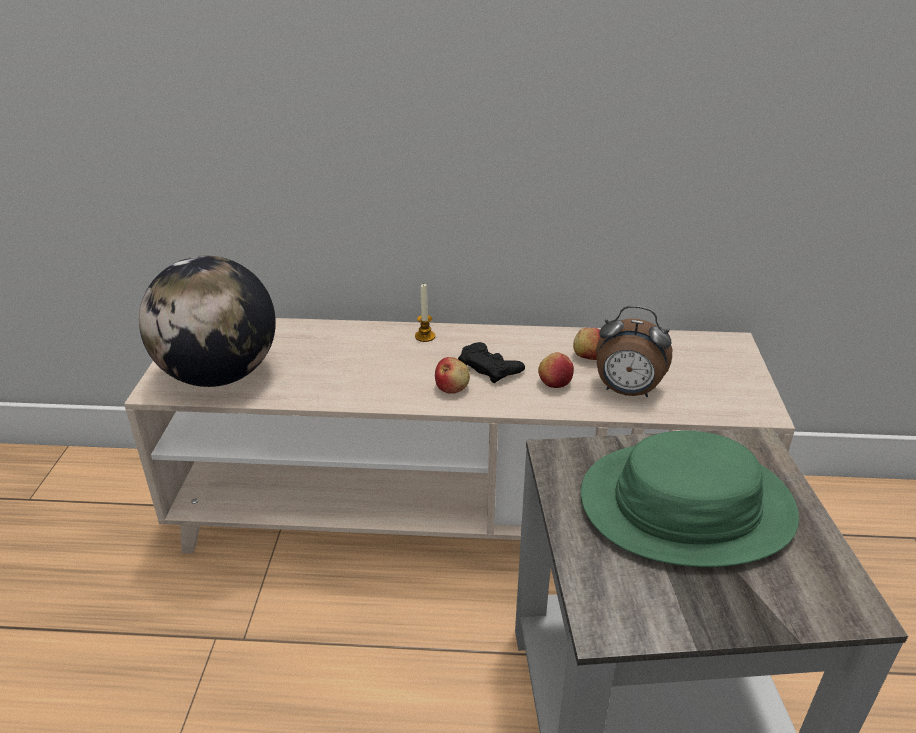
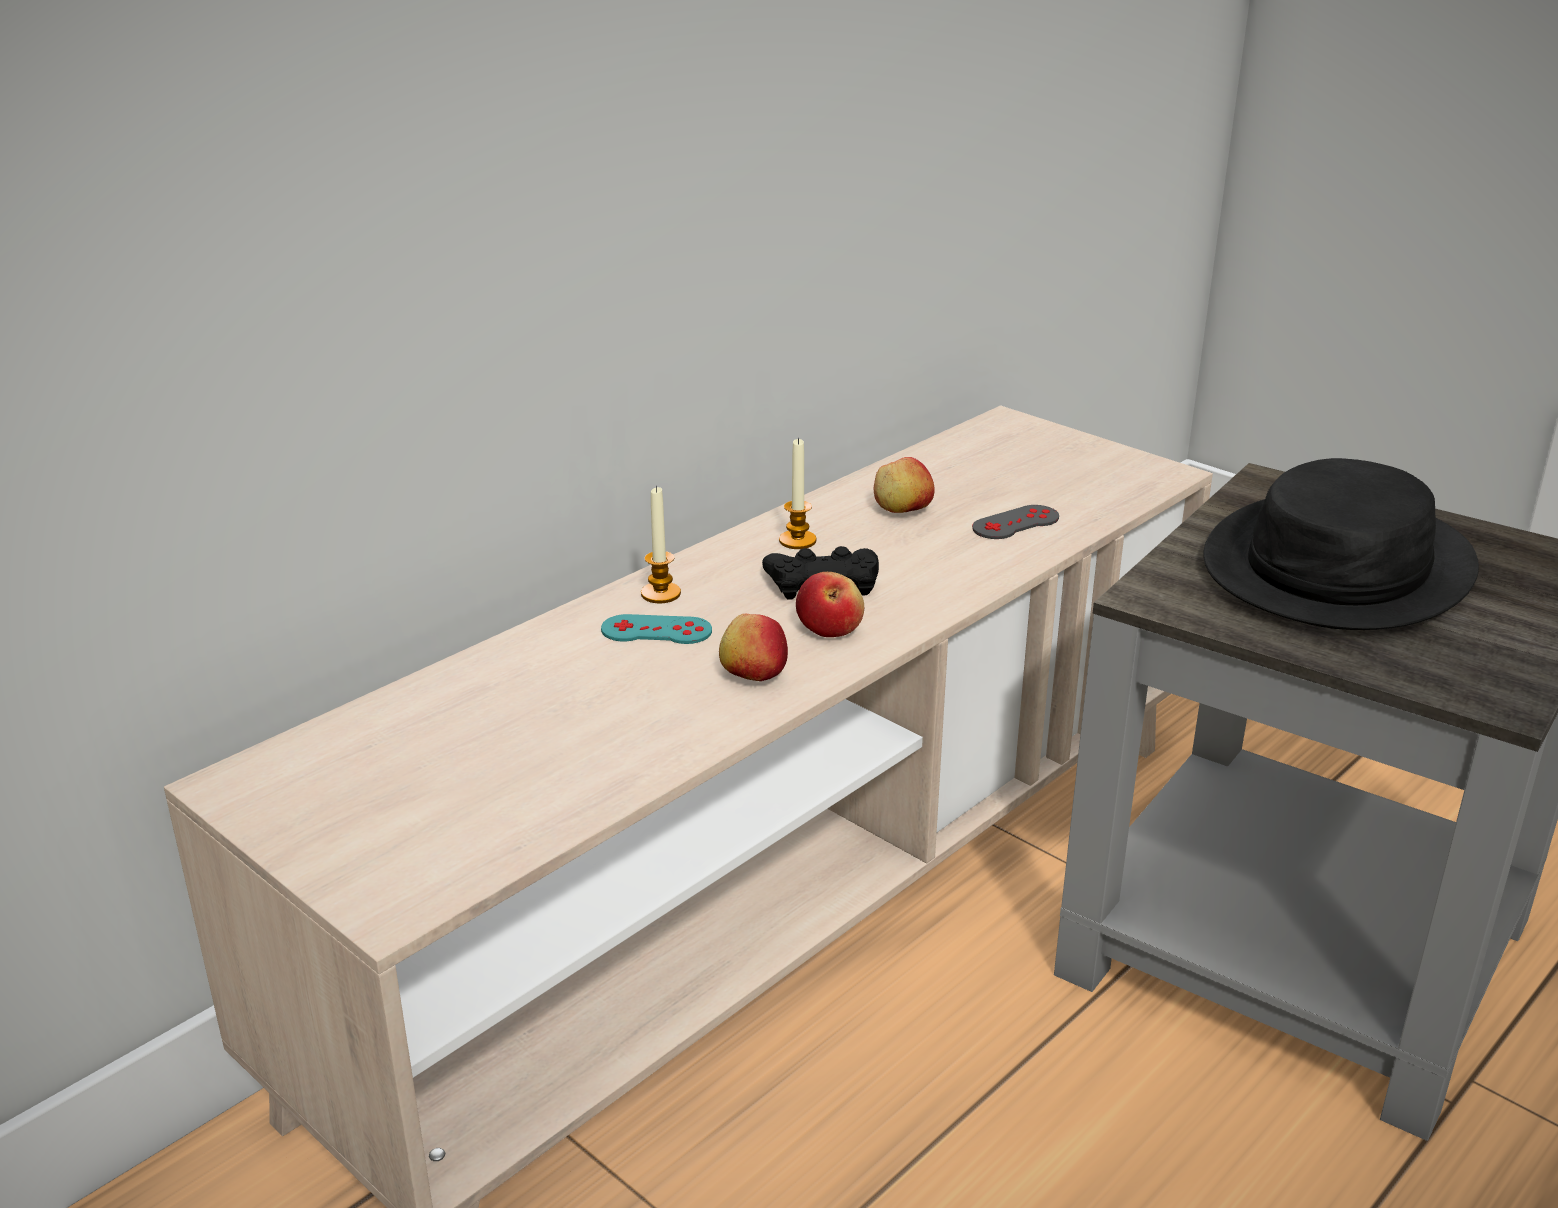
camera: 50 degrees left, 5 degrees down
(219, 375) = (460, 817): globe -> none
(395, 349) = (656, 630): none -> turquoise game controller
(517, 344) = (797, 541): none -> candle
(554, 383) = (929, 556): apple -> apple (753, 674)
(627, 391) = (1015, 523): alarm clock -> grey game controller
(686, 506) = (1339, 566): green hat -> black hat

